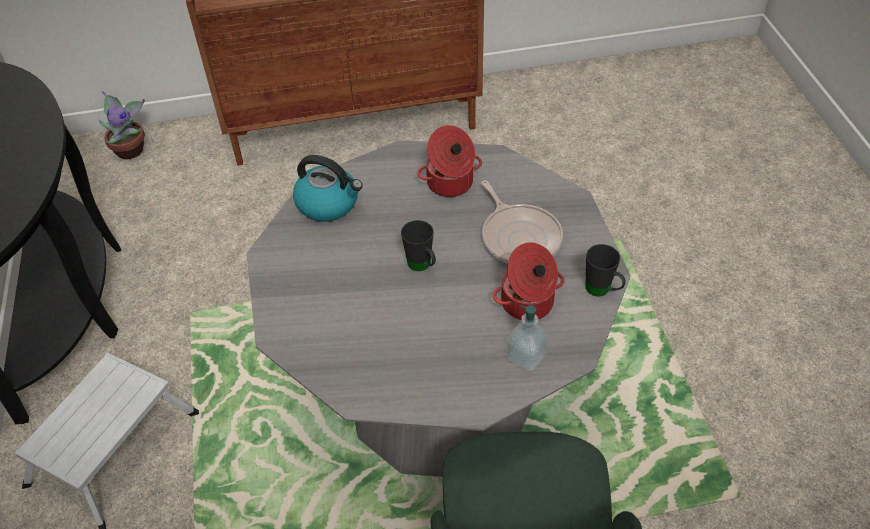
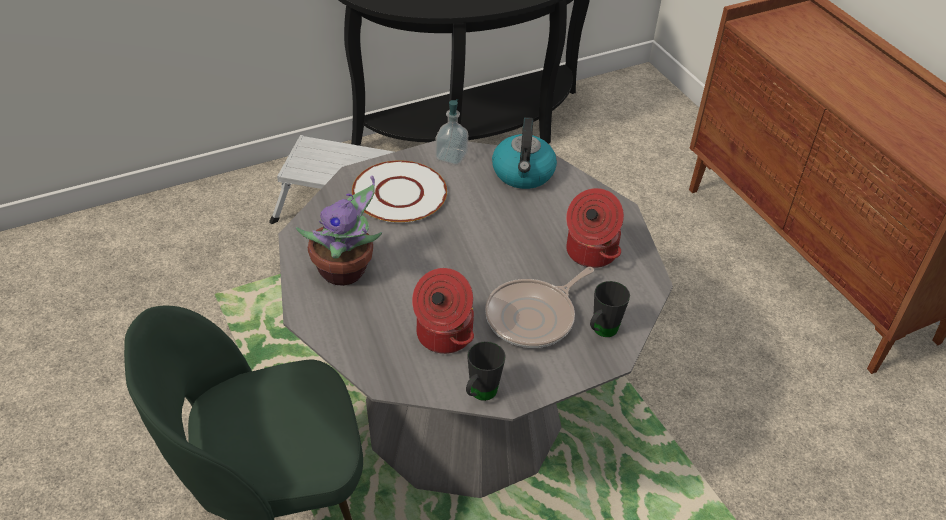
camera: 70 degrees right, 5 degrees down
(131, 150) = (666, 115): potted plant -> potted plant (345, 272)
(320, 302) = (400, 193): none -> white plate
(422, 266) = (465, 251): black mug -> black mug (601, 332)
(526, 357) = (373, 342): soap dispenser -> soap dispenser (451, 157)

